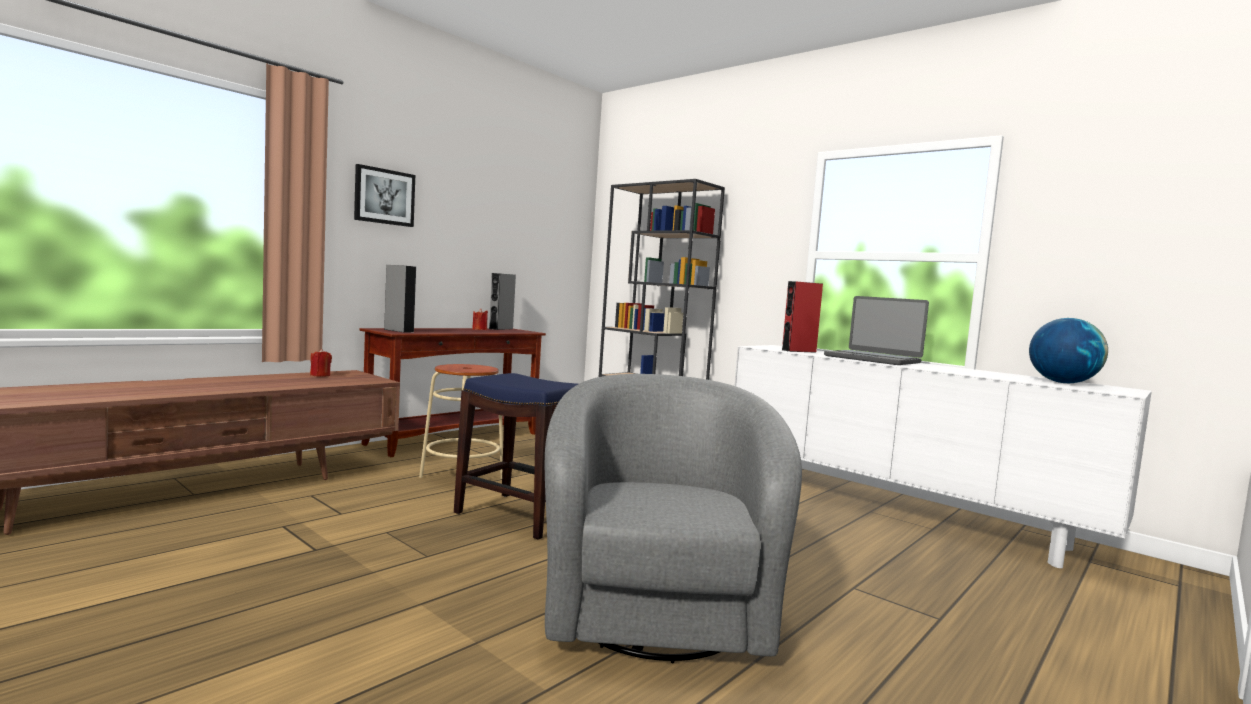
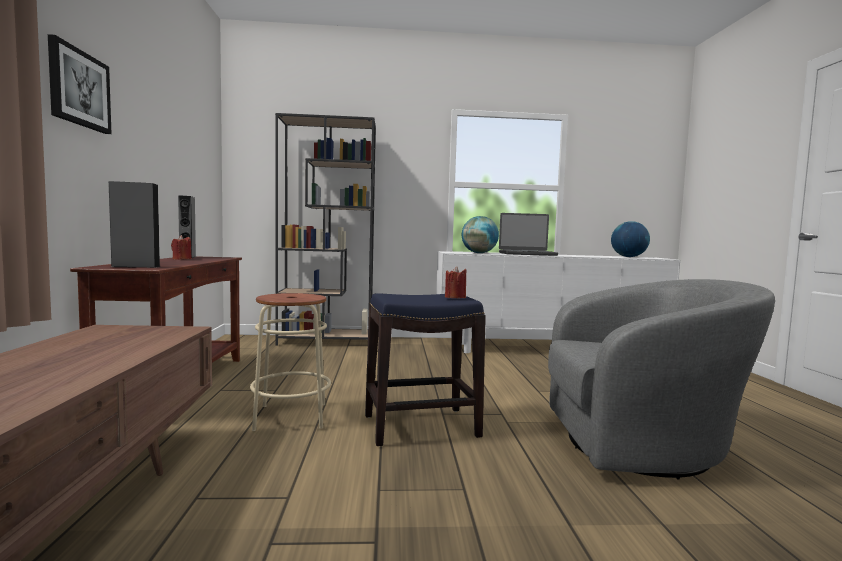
camera: 45 degrees left, 0 degrees up
(320, 375) = (88, 338): red candle -> red candle (455, 297)
(656, 610) = (641, 446): grey armchair -> grey armchair turned 135 degrees clockwise
(799, 351) = (479, 253): red speaker -> globe

